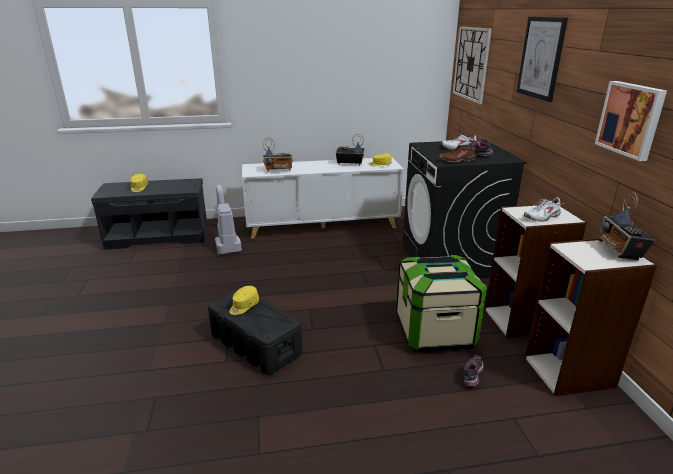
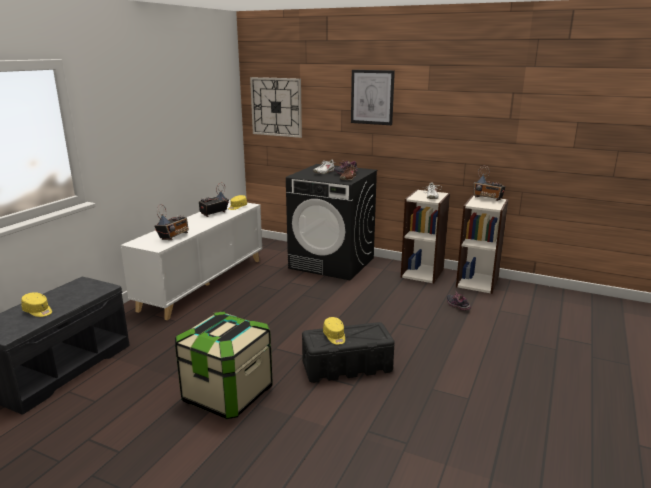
camera: 55 degrees left, 5 degrees down
(226, 242) = (151, 334): vacuum cleaner -> none
(434, 332) = (406, 300): storage box -> storage box (227, 394)
(631, 119) = (467, 126): picture -> none

